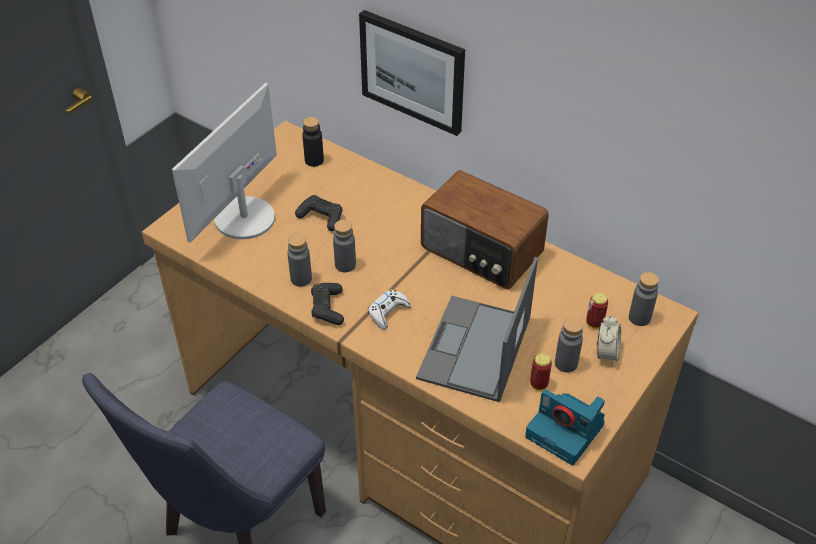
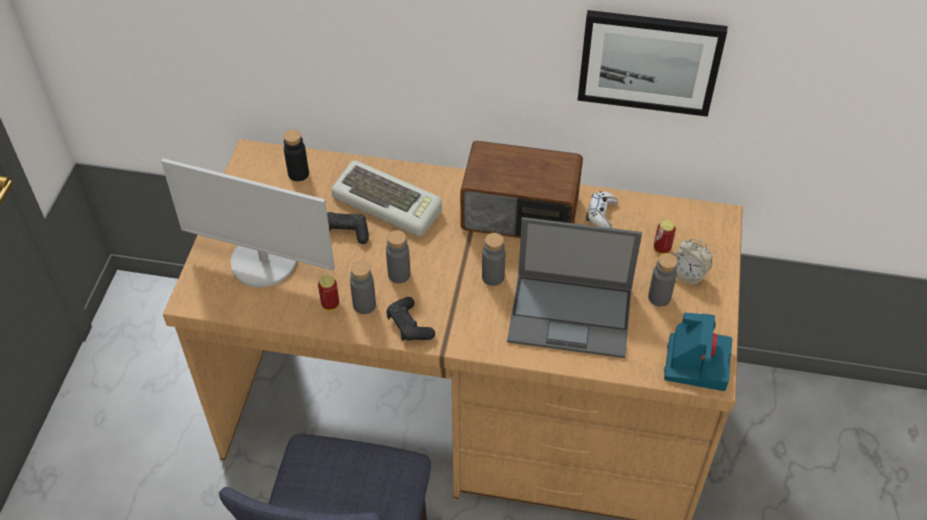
camera: 25 degrees left, 5 degrees up
(243, 218) = (264, 261): monitor -> monitor turned 75 degrees counterclockwise
(373, 206) = (389, 203): none -> keyboard
(388, 312) = (470, 308): white game controller -> white game controller (601, 214)
(413, 71) = (399, 54): picture -> picture (649, 61)
(475, 349) = (572, 314): laptop -> laptop turned 75 degrees counterclockwise
(538, 384) = (647, 326): can -> can (330, 305)
(566, 431) = (696, 361): camera -> camera turned 90 degrees counterclockwise
(606, 354) = (688, 274): alarm clock -> alarm clock turned 135 degrees clockwise
(639, 317) = (696, 229): grey bottle -> grey bottle (493, 277)

